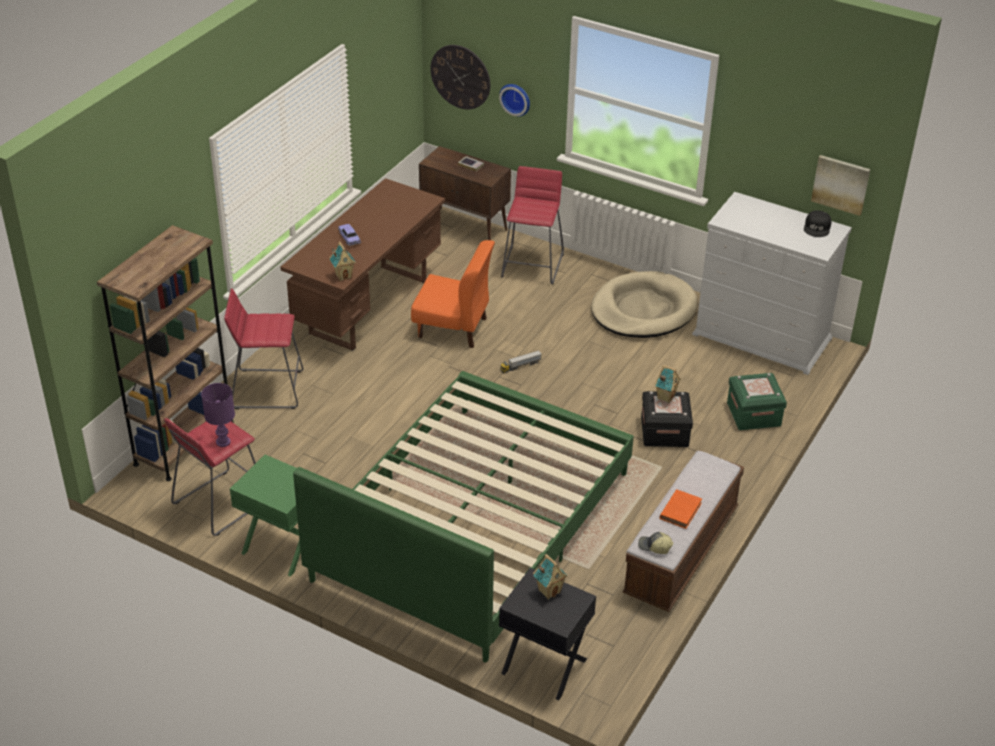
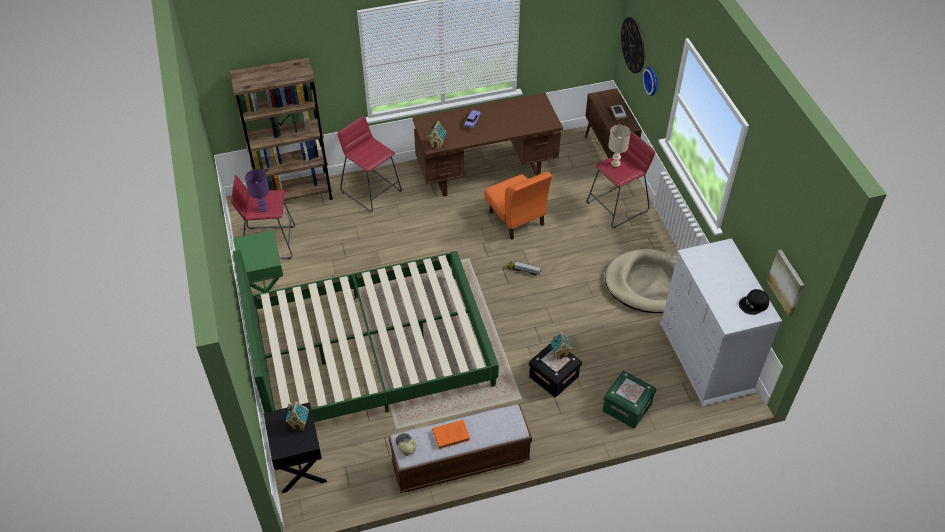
camera: 45 degrees right, 10 degrees up
(524, 207) = (615, 163): none -> beige table lamp

